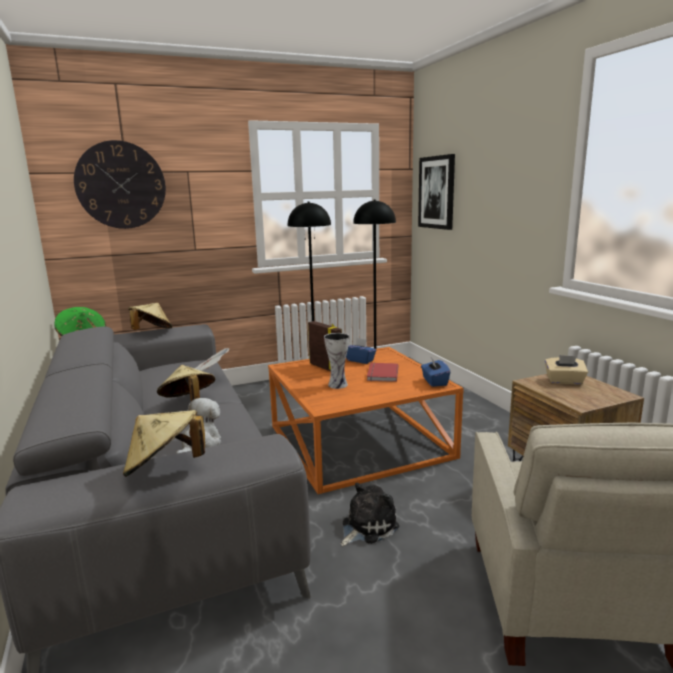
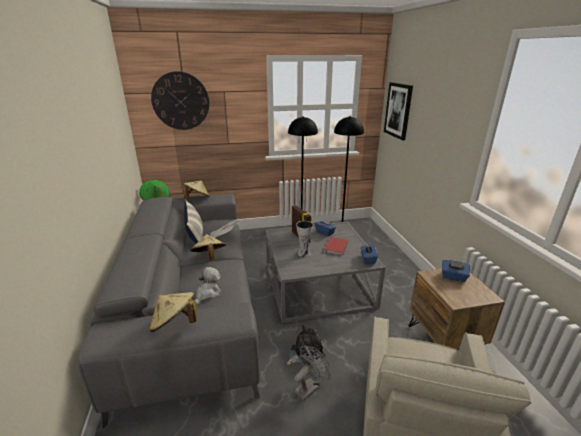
camera: 10 degrees right, 10 degrees up
(155, 379) = (195, 234): none -> pillow
(358, 441) = (317, 285): orange coffee table -> grey coffee table
(387, 570) = (309, 387): none -> grey fan
(564, 381) = (453, 277): beige tissue box -> blue tissue box

